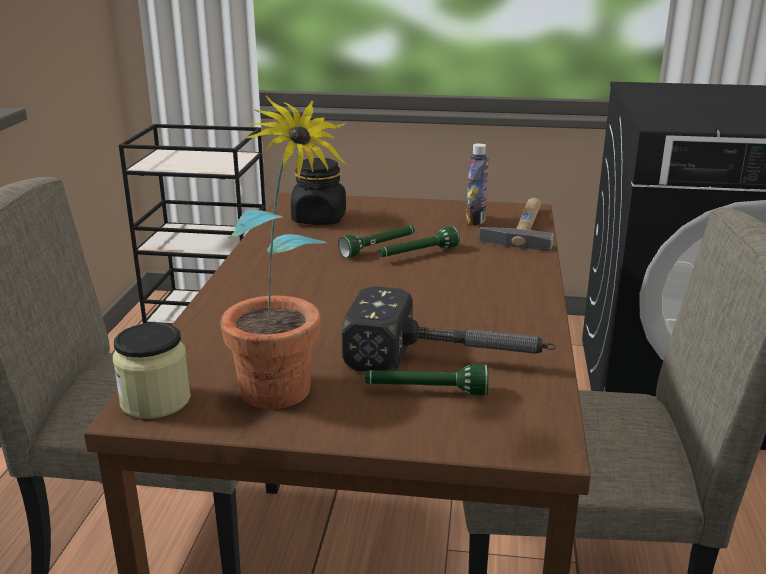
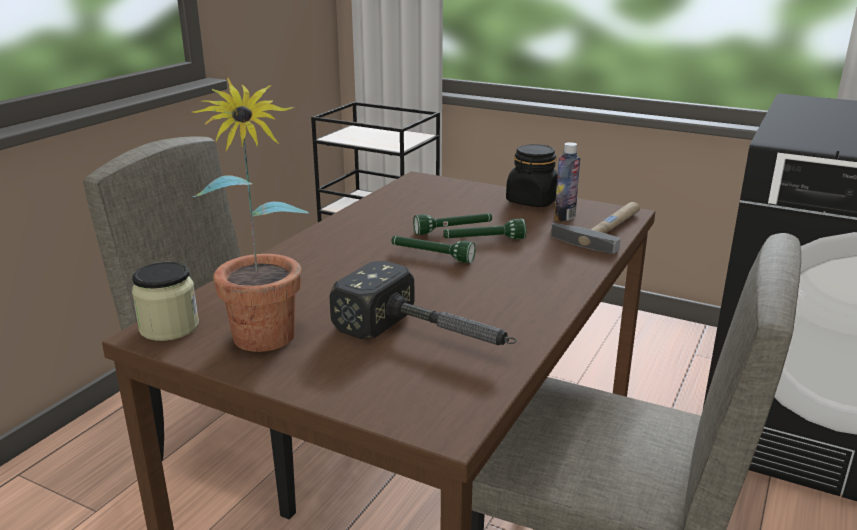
camera: 20 degrees right, 0 degrees up
(319, 219) = (423, 198): black jar -> black jar (532, 201)
(425, 391) = (384, 361): green flashlight -> green flashlight (431, 256)

